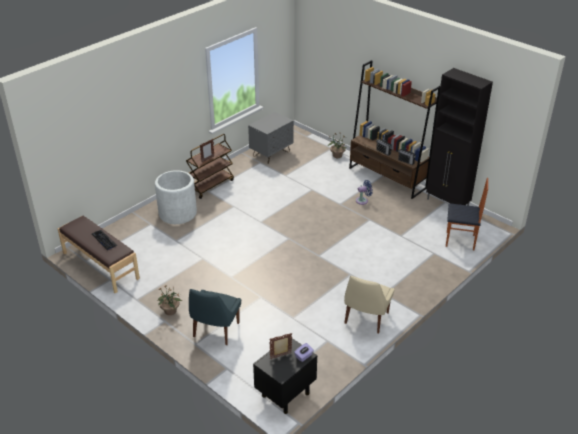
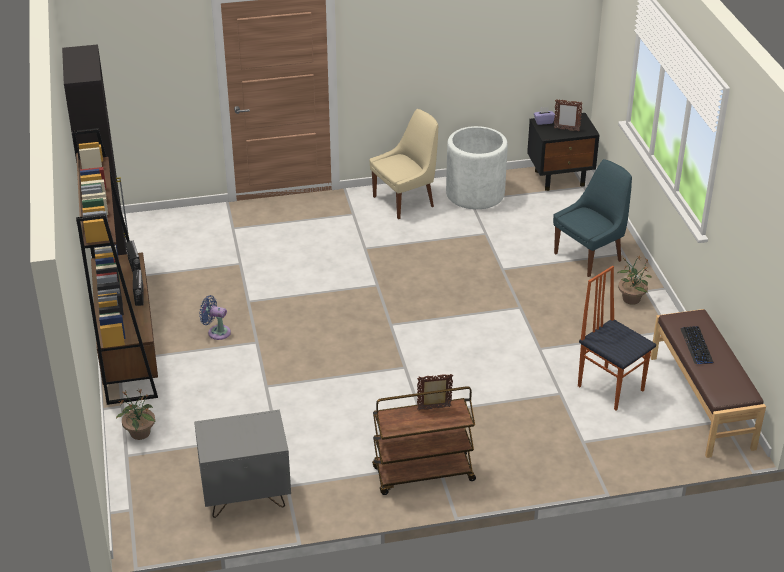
camera: 145 degrees left, 0 degrees up
(177, 213) = (524, 442): white planter -> white planter (475, 194)
(460, 241) = (180, 226): chair -> chair (611, 387)

